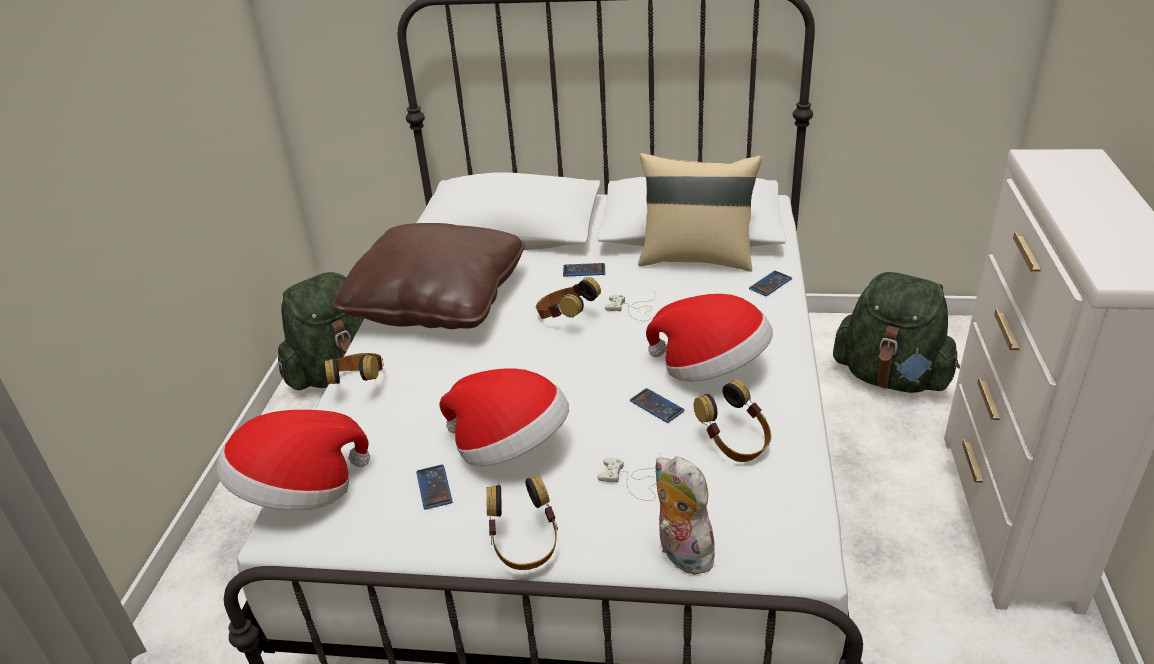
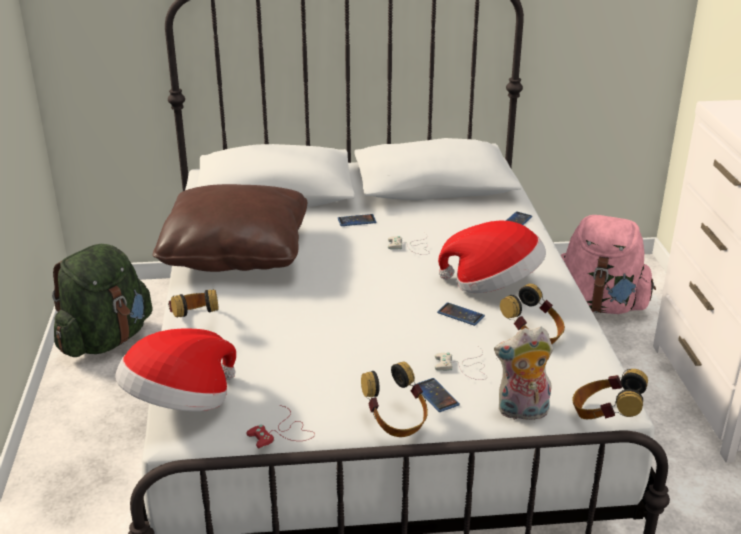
camera: 15 degrees left, 5 degrees down
(391, 546) = (283, 433): none -> red game controller
(434, 487) = (299, 389): phone -> phone (436, 395)
(510, 448) = (352, 355): hat -> none
(566, 319) = (357, 257): headphones -> headphones (605, 416)
(680, 553) = (522, 412): plush toy -> plush toy turned 45 degrees counterclockwise
(696, 258) = (448, 206): beige pillow -> none
(891, 377) = (598, 305): green backpack -> pink backpack

